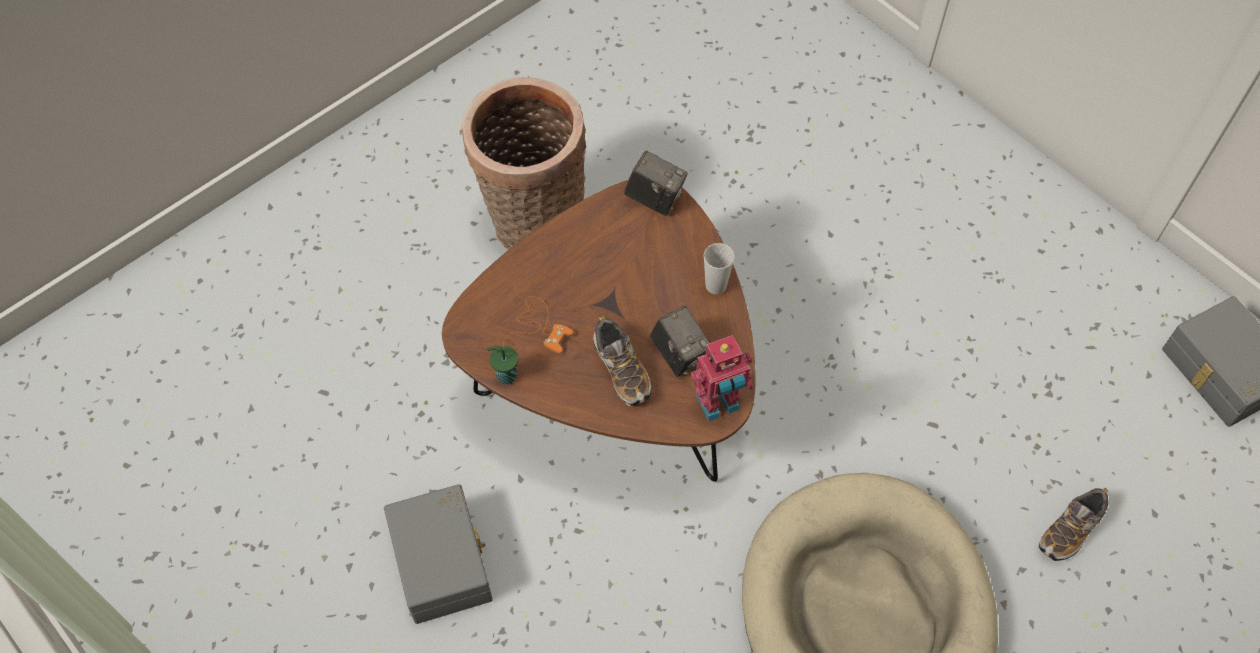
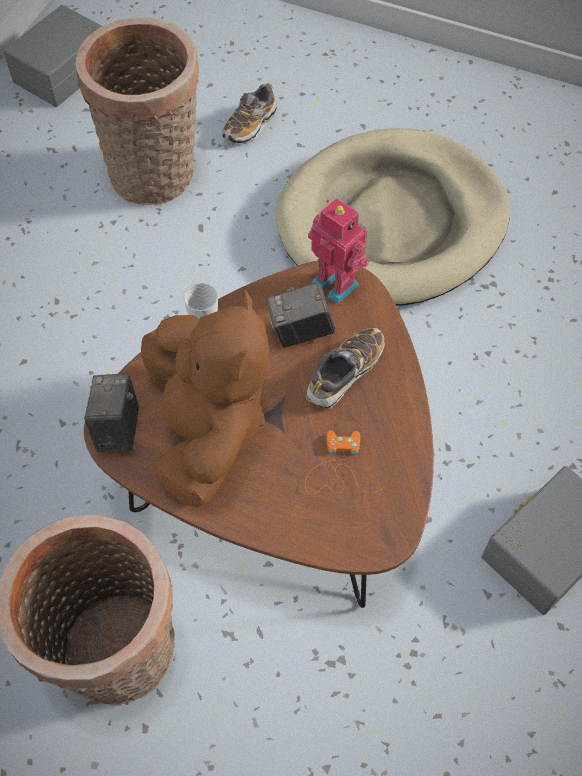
camera: 115 degrees left, 0 degrees up
(505, 376) = (411, 474): green cup -> none
(620, 254) = (207, 430): none -> brown plush toy
(679, 354) = (301, 332): camera -> camera turned 135 degrees counterclockwise
(1020, 409) = (157, 177): none -> basket
(1070, 530) = (250, 125): shoe -> shoe turned 105 degrees clockwise

